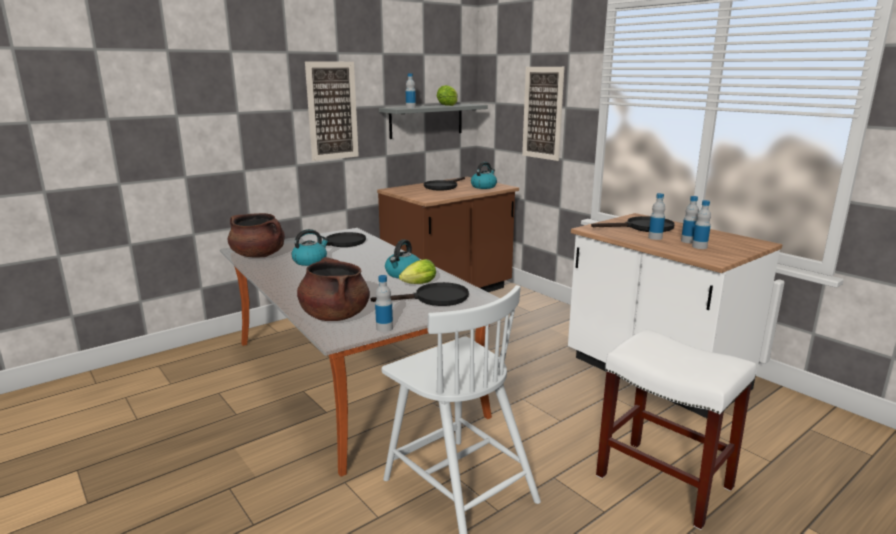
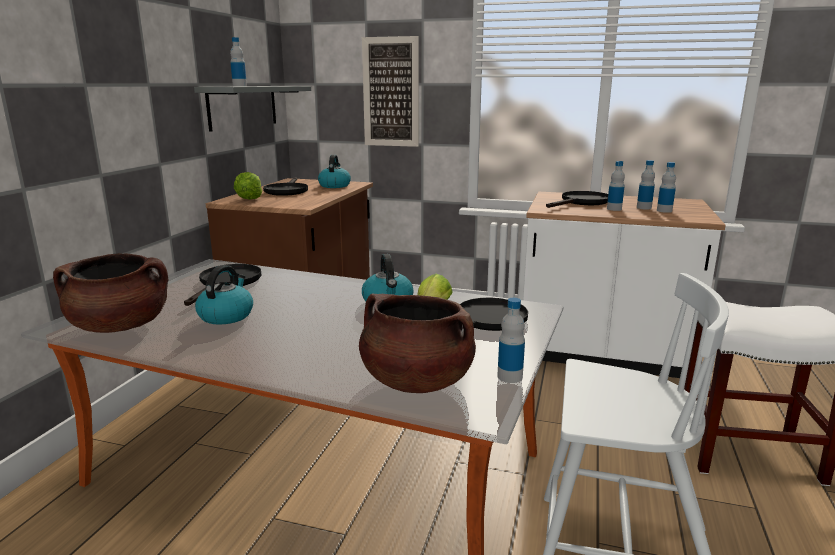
camera: 35 degrees left, 0 degrees up
(332, 111) = (140, 88): picture -> none
(447, 105) = (271, 85): lettuce -> lettuce (249, 199)

